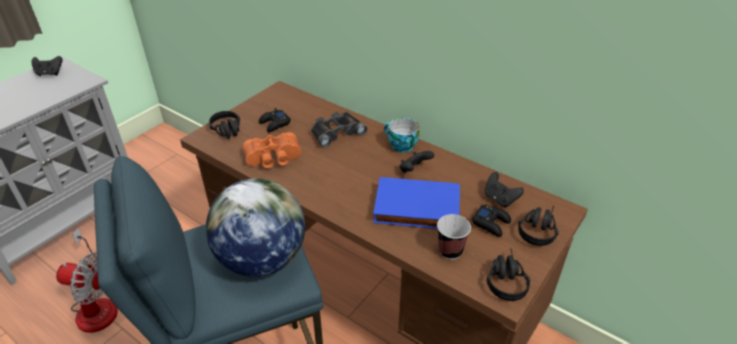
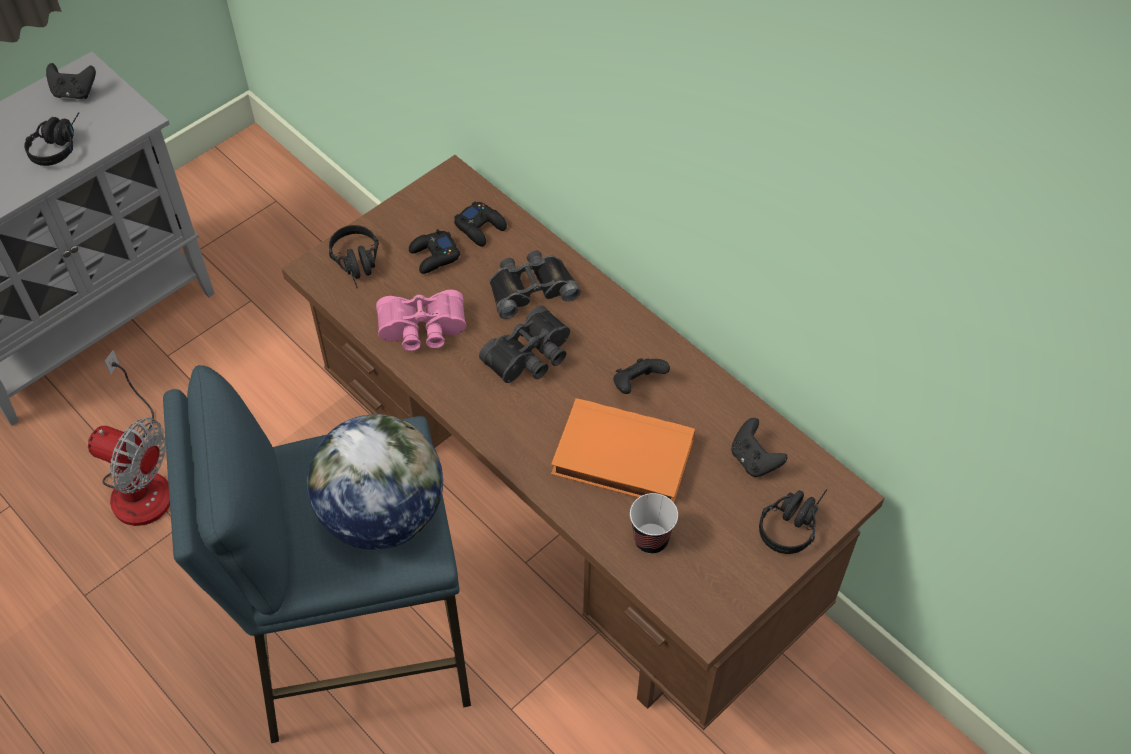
camera: 10 degrees right, 15 degrees up
(273, 159) = (422, 331): orange binoculars -> pink binoculars
(344, 164) = (531, 357): none -> black binoculars
(400, 146) = (628, 332): cup -> none
(416, 209) = (621, 459): blue book -> orange book
(491, 223) = (726, 501): black game controller -> black game controller (480, 227)
(504, 279) = (714, 596): black headphones -> black headphones (58, 145)

